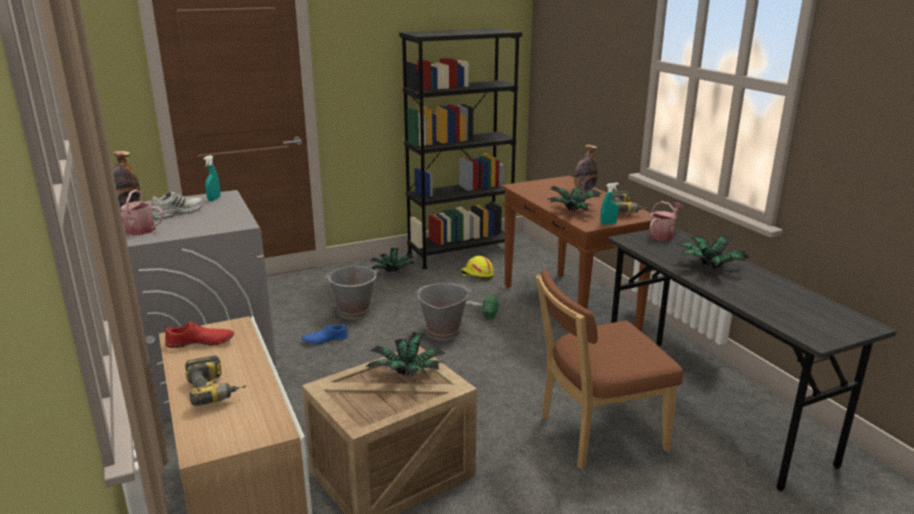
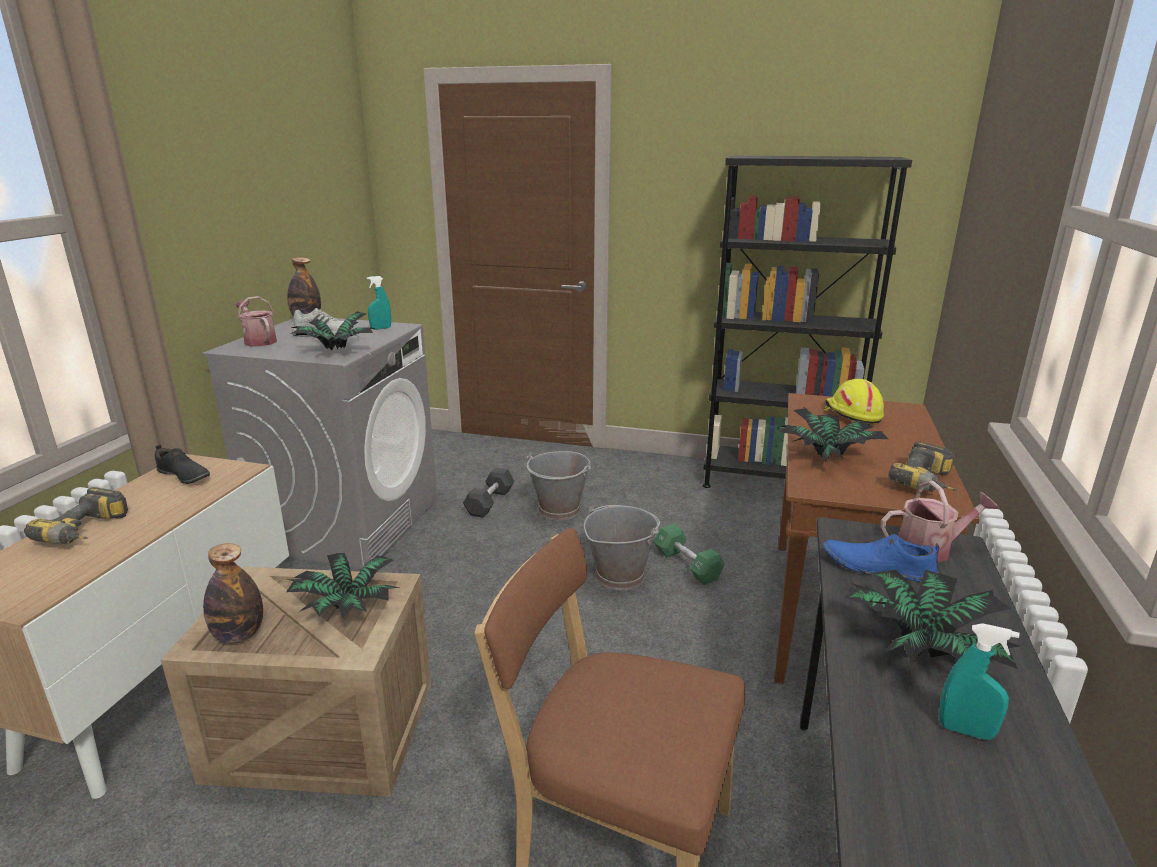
camera: 40 degrees right, 0 degrees up
(200, 343) = (183, 476): red shoe -> black shoe
(298, 324) = (490, 502): none -> black dumbbell
(325, 340) = (488, 531): blue shoe -> blue shoe (877, 567)
(393, 272) = (663, 479): potted plant -> potted plant (335, 352)
(477, 274) = (761, 517): yellow hard hat -> yellow hard hat (851, 414)
(584, 189) = (910, 431): bottle -> bottle (239, 635)
(608, 223) = (852, 495): turquoise spray bottle -> turquoise spray bottle (966, 730)

